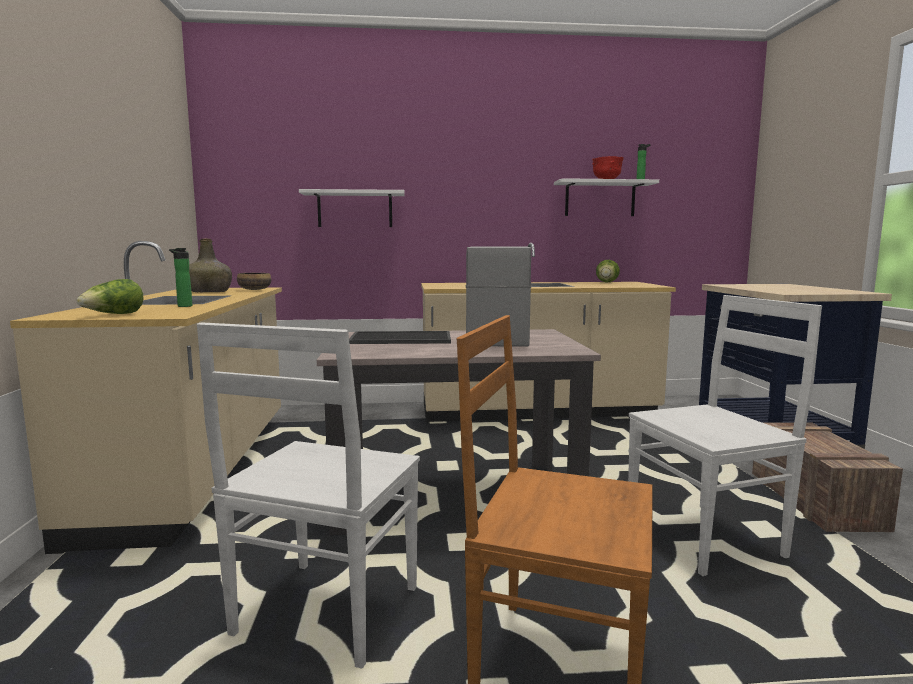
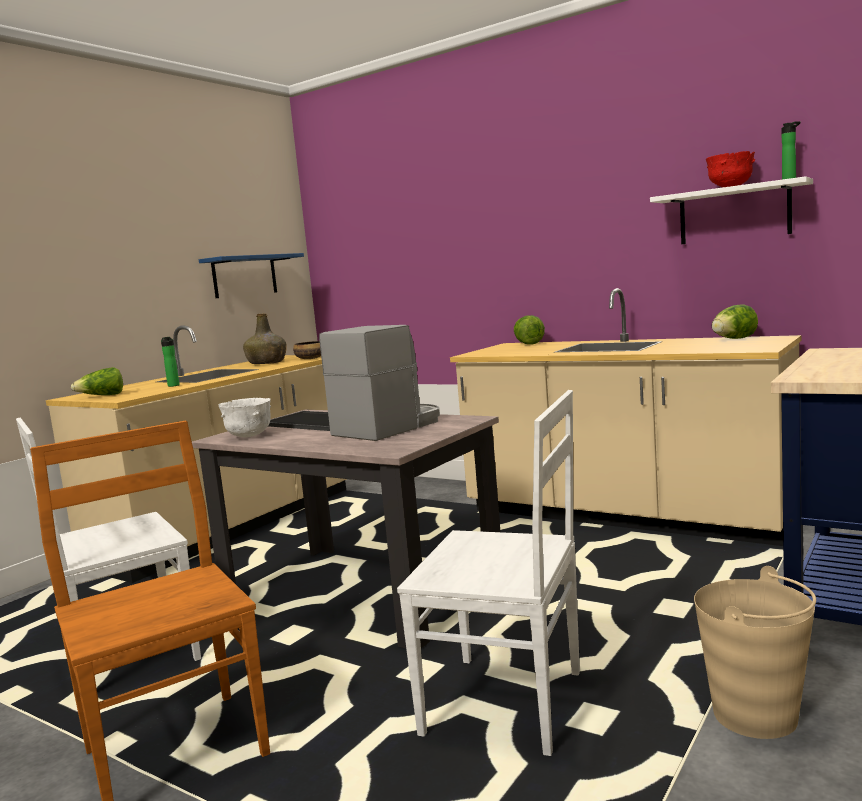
camera: 40 degrees right, 0 degrees up
(159, 198) = (244, 276): none -> blue shelf
(355, 209) = (436, 262): white shelf -> none
(374, 351) = (249, 436): none -> white bowl
(450, 283) = (527, 343): none -> lettuce
(816, 502) = (755, 715): crate -> beige bucket

